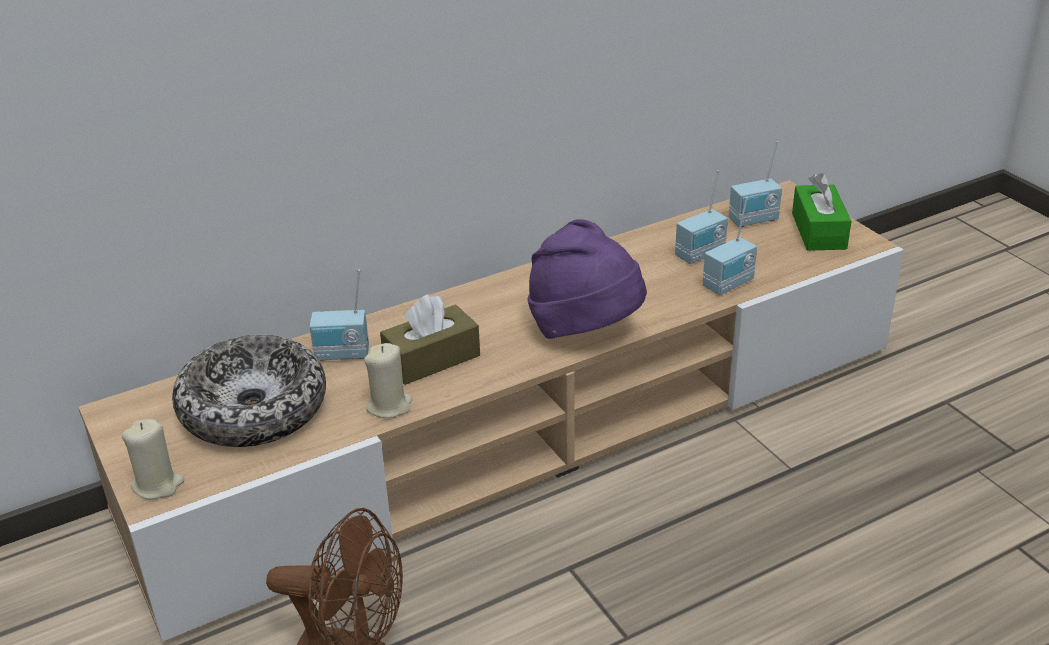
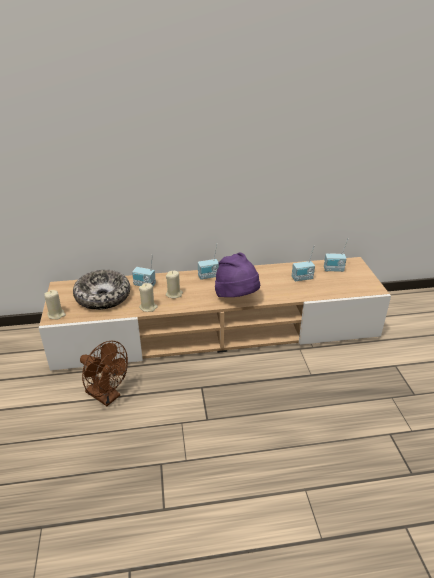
camera: 20 degrees right, 0 degrees up
(432, 359) = (174, 294): brown tissue box -> beige candle
(729, 285) = (306, 293): radio -> radio (208, 277)
(818, 231) = (358, 280): green tissue box -> none

